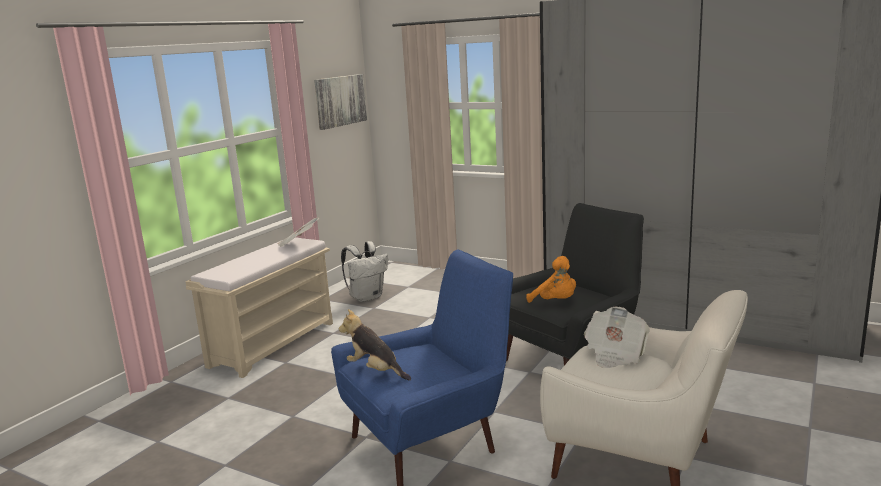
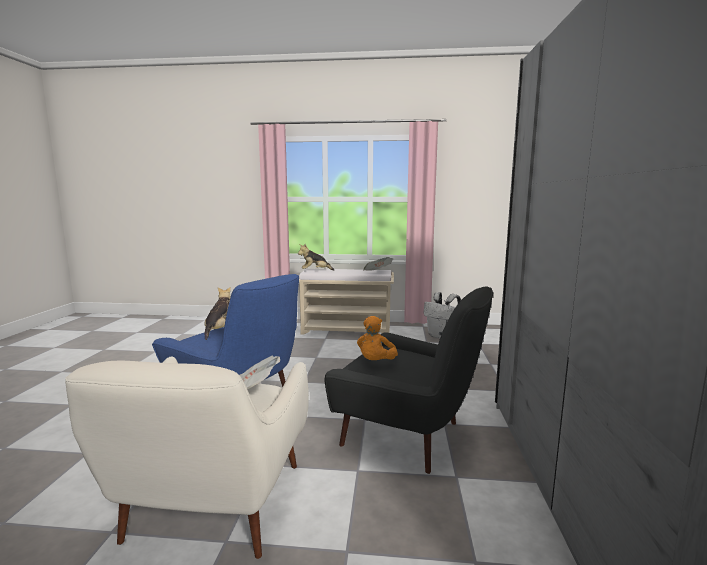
camera: 65 degrees right, 5 degrees down
(228, 272) = (315, 271): none -> plush toy
(340, 101) = (490, 185): picture -> none

